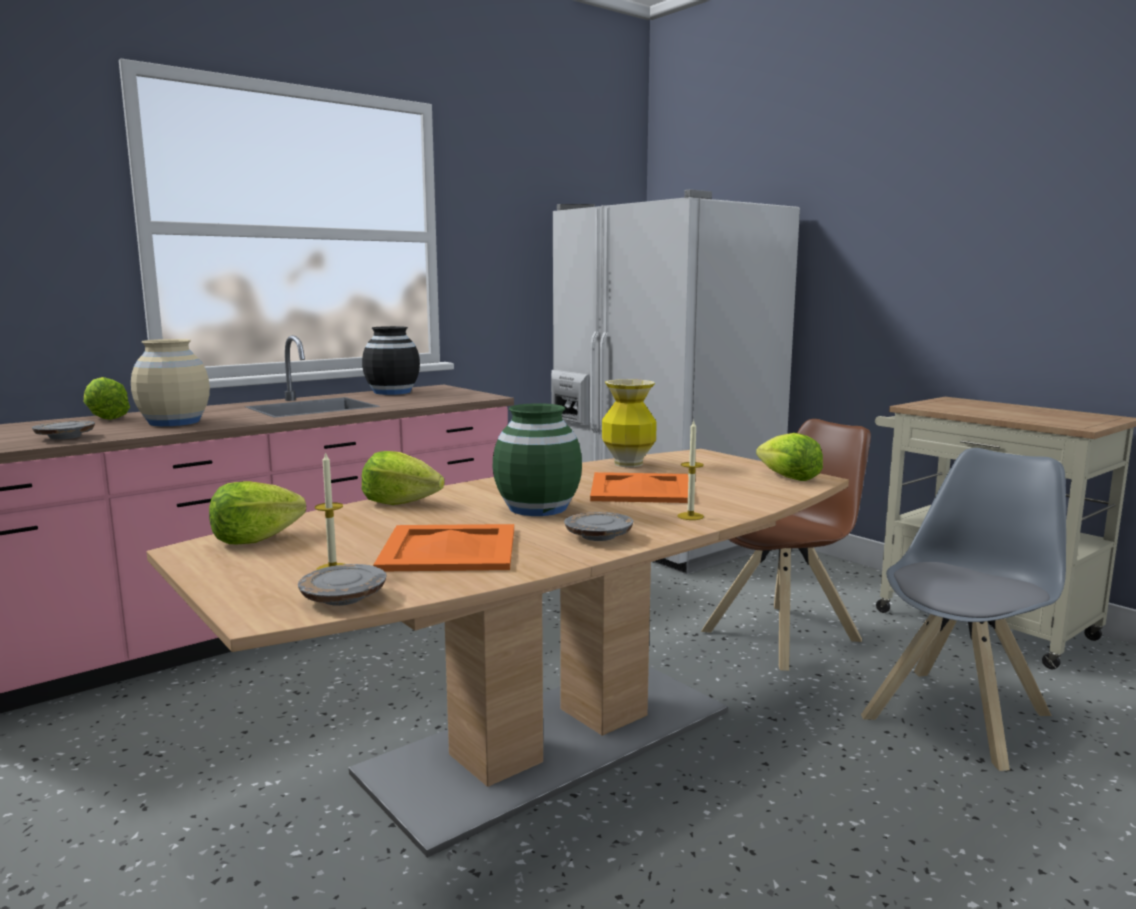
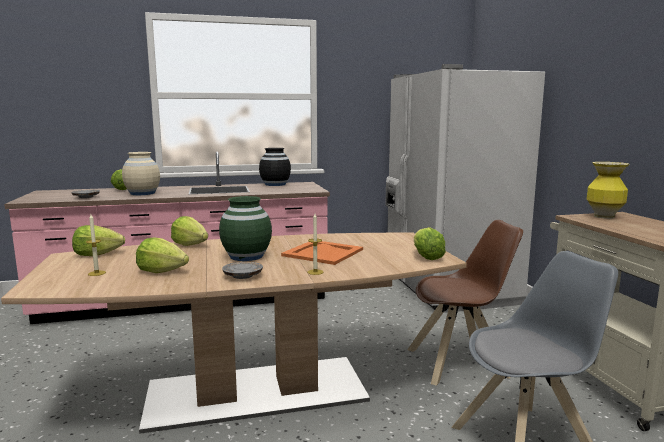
camera: 25 degrees right, 0 degrees up
(343, 598) = (73, 287): grey plate -> none
(448, 548) = (162, 271): orange tray -> lettuce
(628, 464) = (347, 237): vase -> vase (603, 216)

